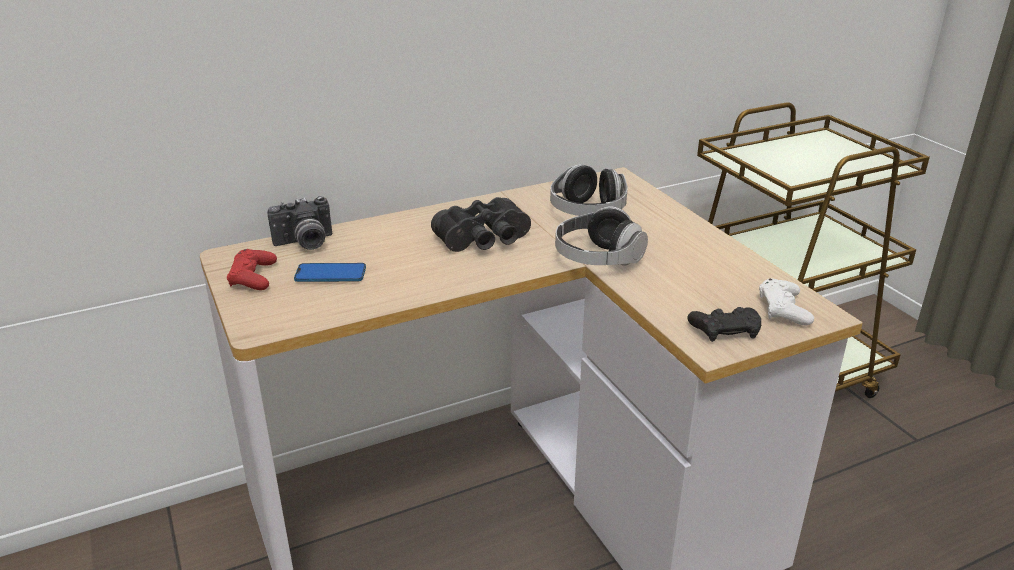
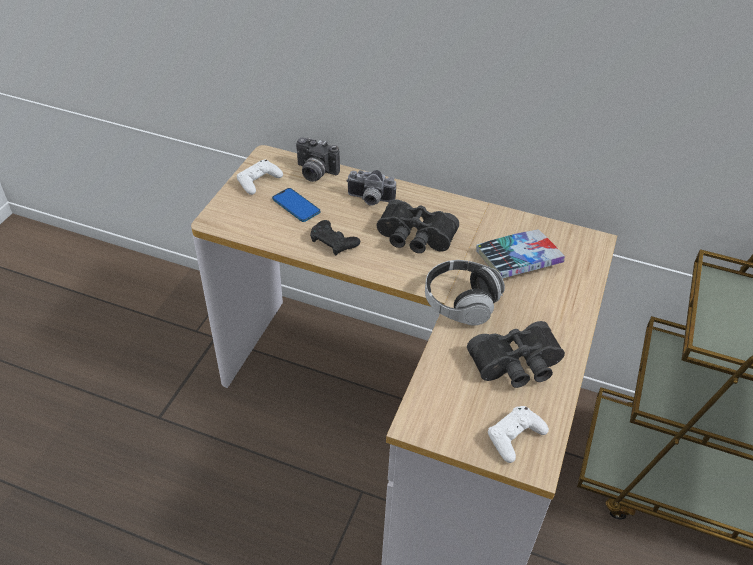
camera: 45 degrees right, 15 degrees up
(253, 277) = (258, 181): red game controller -> white game controller
(396, 236) = (369, 200): none -> camera
(587, 212) = (518, 259): headphones -> book
(706, 270) = (517, 366): none -> black binoculars
(725, 330) = (447, 419): black game controller -> black game controller (333, 242)

